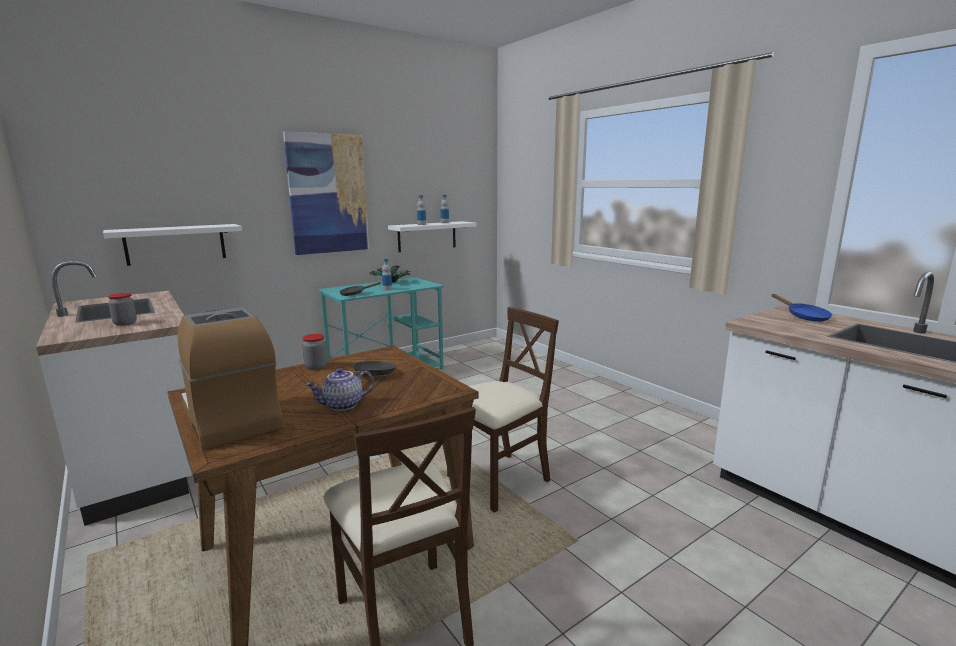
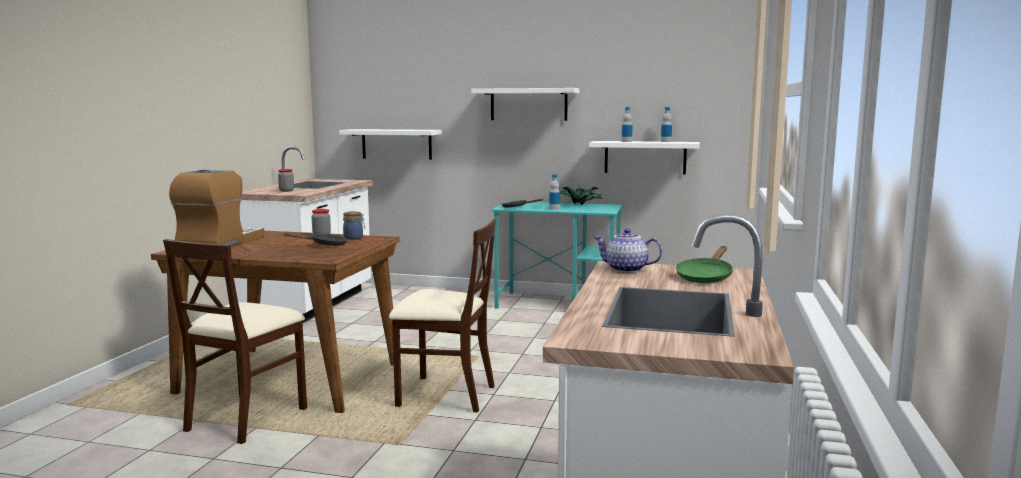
camera: 50 degrees right, 5 degrees down
(328, 194) = (528, 104): picture -> white shelf
(342, 405) = (264, 251): teapot -> teapot (625, 269)
(363, 359) = (354, 238): none -> jar
(804, 316) = (705, 277): blue frying pan -> green frying pan

